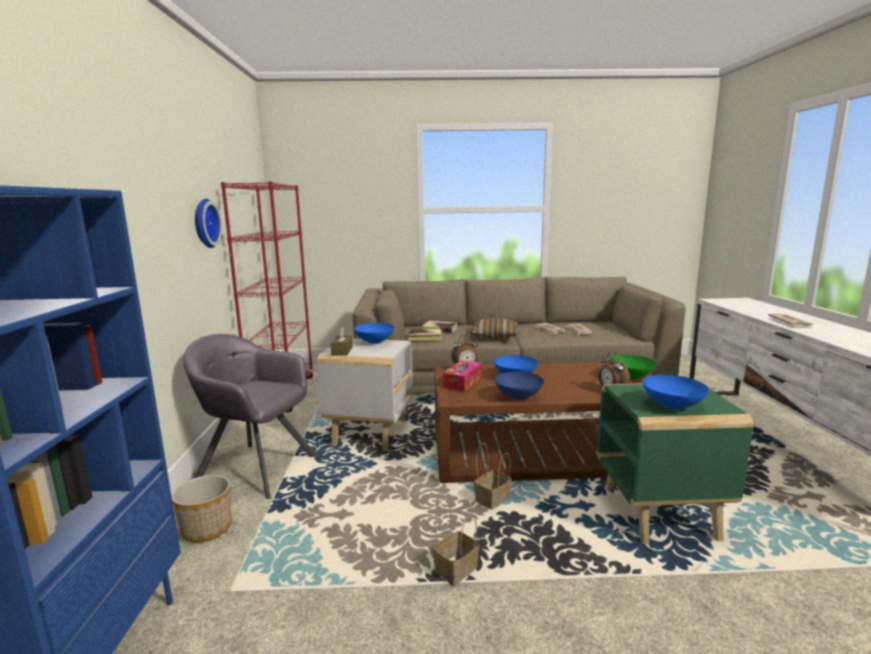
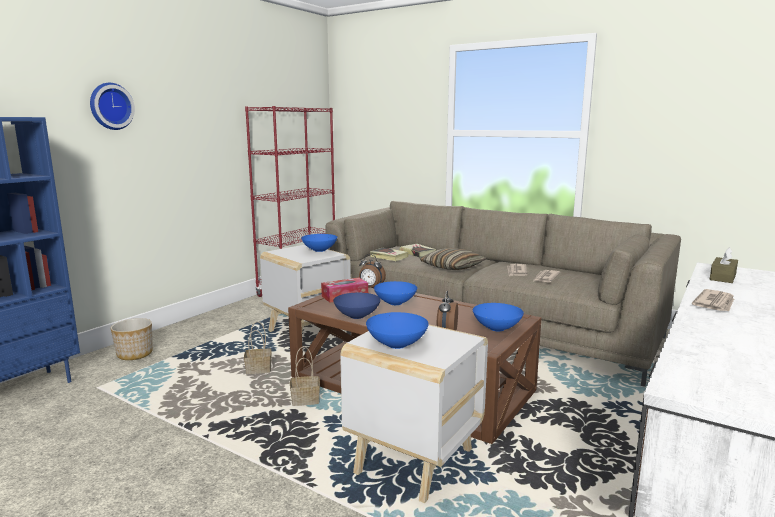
camera: 35 degrees right, 0 degrees up
(204, 223) = (219, 139): wall clock -> wall clock (110, 106)
(257, 468) = (208, 331): grey armchair -> none
(342, 351) = (282, 252): brown tissue box -> brown tissue box (722, 277)
(456, 569) = (209, 428): basket -> basket (259, 370)
(631, 377) = (496, 328): green bowl -> blue bowl
(660, 514) = (413, 463): green side table -> white side table

